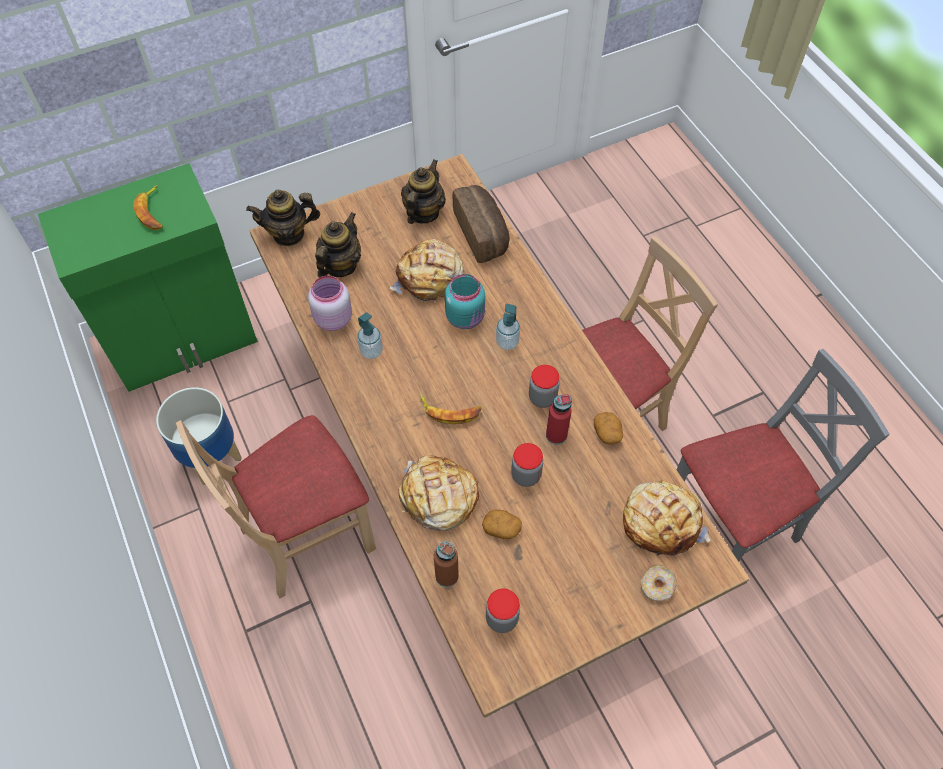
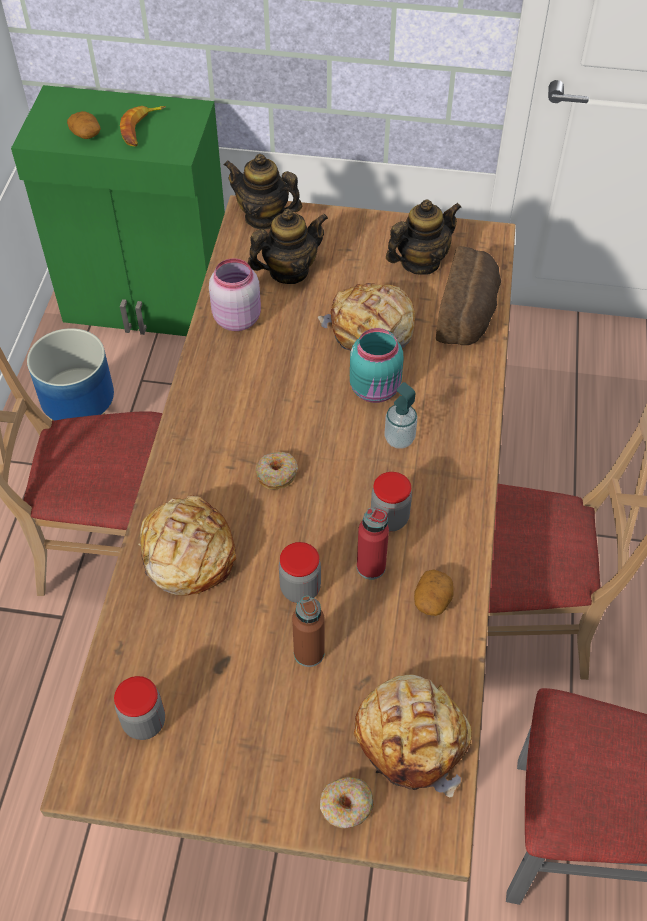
camera: 35 degrees right, 5 degrees down
(371, 351) = (247, 370): soap dispenser -> none
(447, 576) = (127, 639): brown bottle -> brown bottle (309, 653)
(450, 411) = (276, 474): banana -> donut
(502, 528) = (226, 628): potato -> potato (86, 134)

